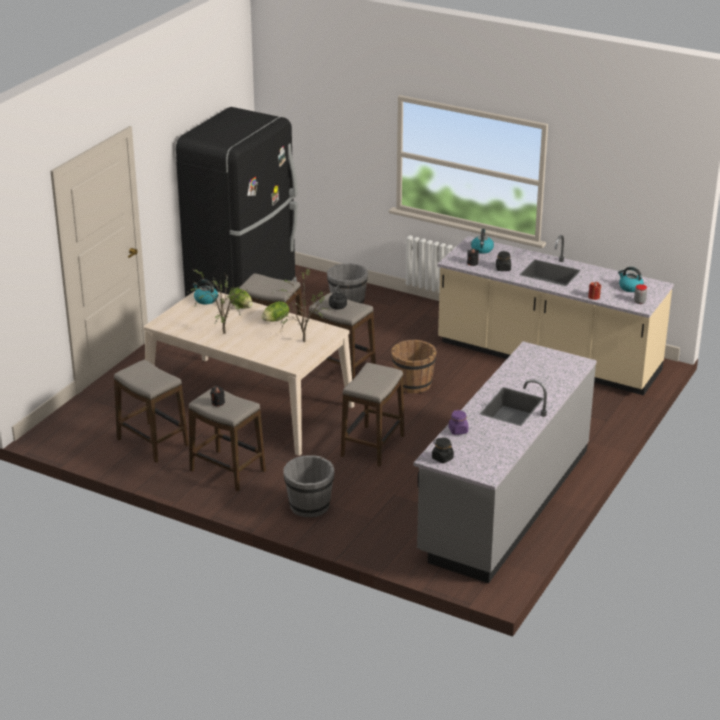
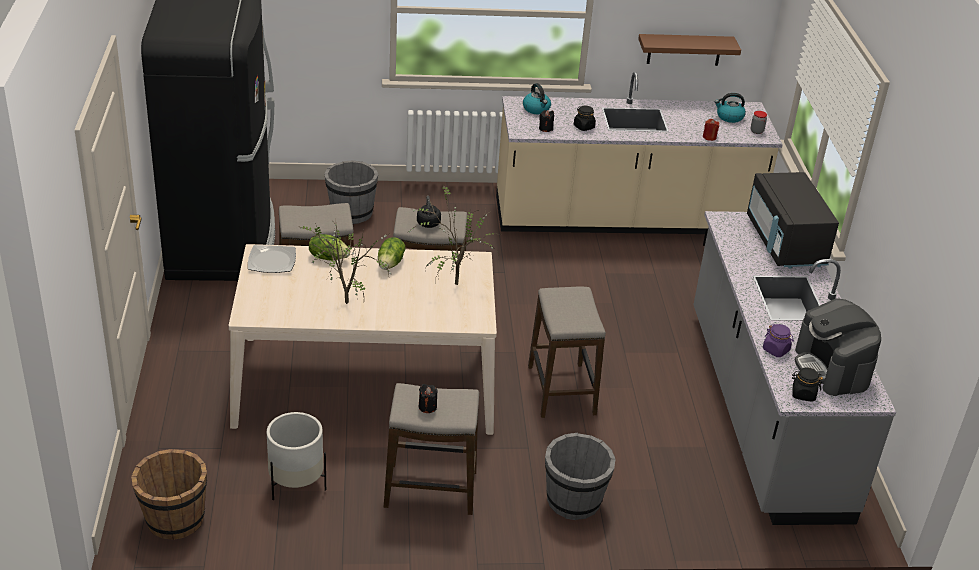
camera: 35 degrees left, 5 degrees up
(152, 443) = (296, 484): stool -> white planter
(205, 300) = (272, 261): kettle -> plate
(413, 384) = (524, 295): brown bucket -> brown bucket (174, 519)
(483, 451) = (832, 368): none -> coffee machine
(556, 375) = (785, 243): none -> black microwave
(618, 227) = (684, 49): none -> brown shelf

